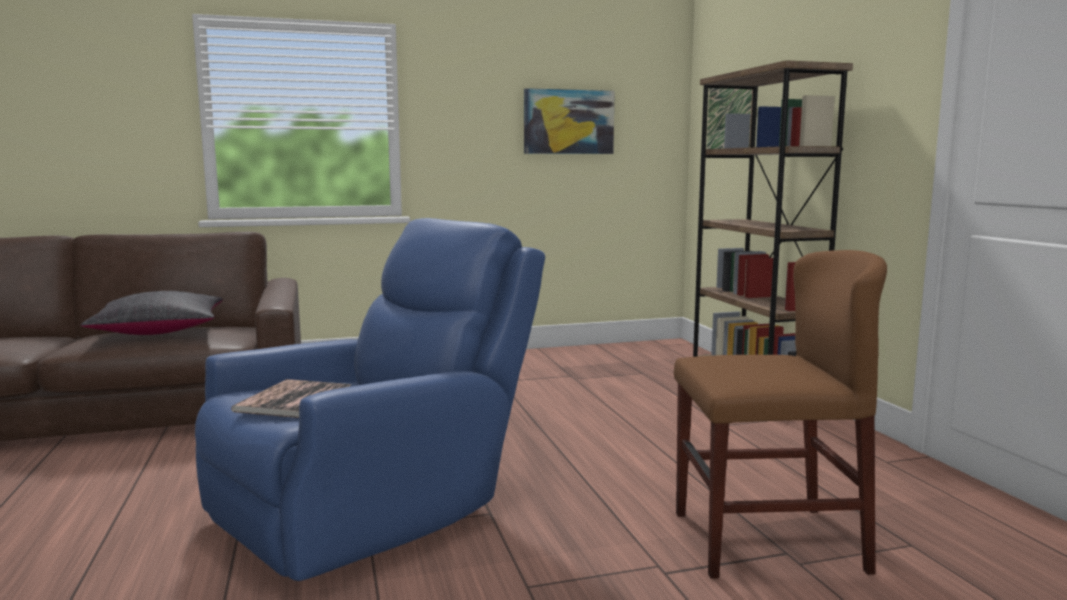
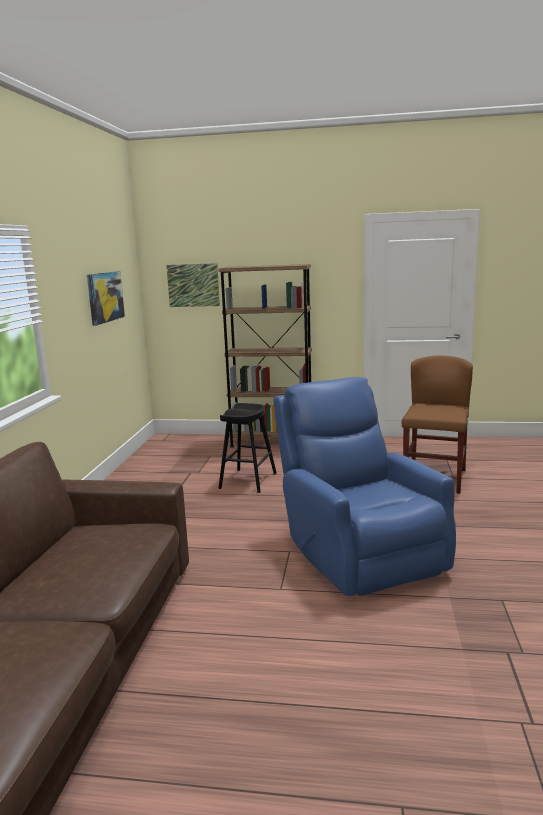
camera: 65 degrees left, 5 degrees up
(159, 331) = (91, 553): black pillow -> none
(294, 400) = (382, 499): book -> none
(577, 405) = (248, 480): none -> black stool

